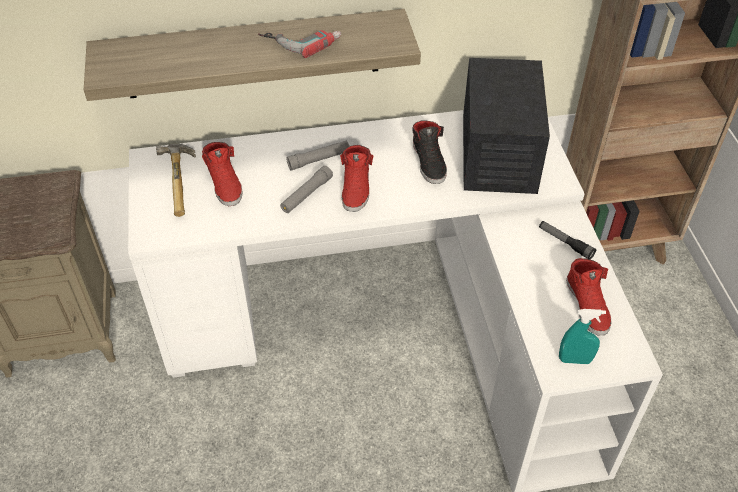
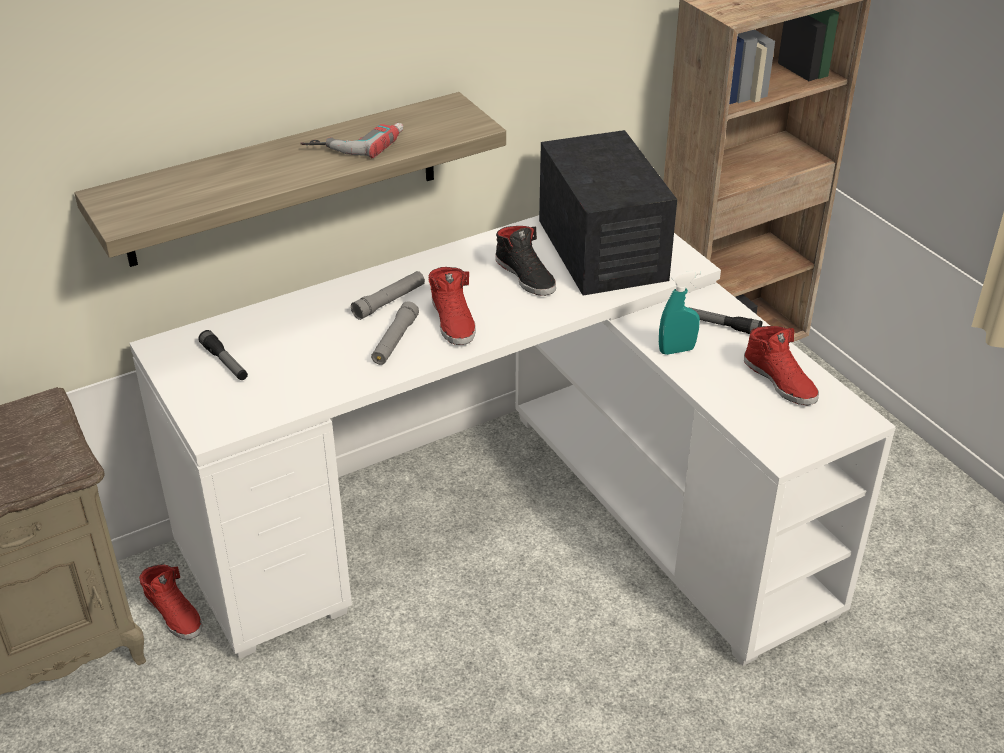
camera: 20 degrees left, 10 degrees down
(182, 182) = (225, 362): hammer -> flashlight
(225, 183) = (282, 352): red shoe -> red shoe (174, 613)
(575, 360) = (796, 436): turquoise spray bottle -> turquoise spray bottle (676, 350)

